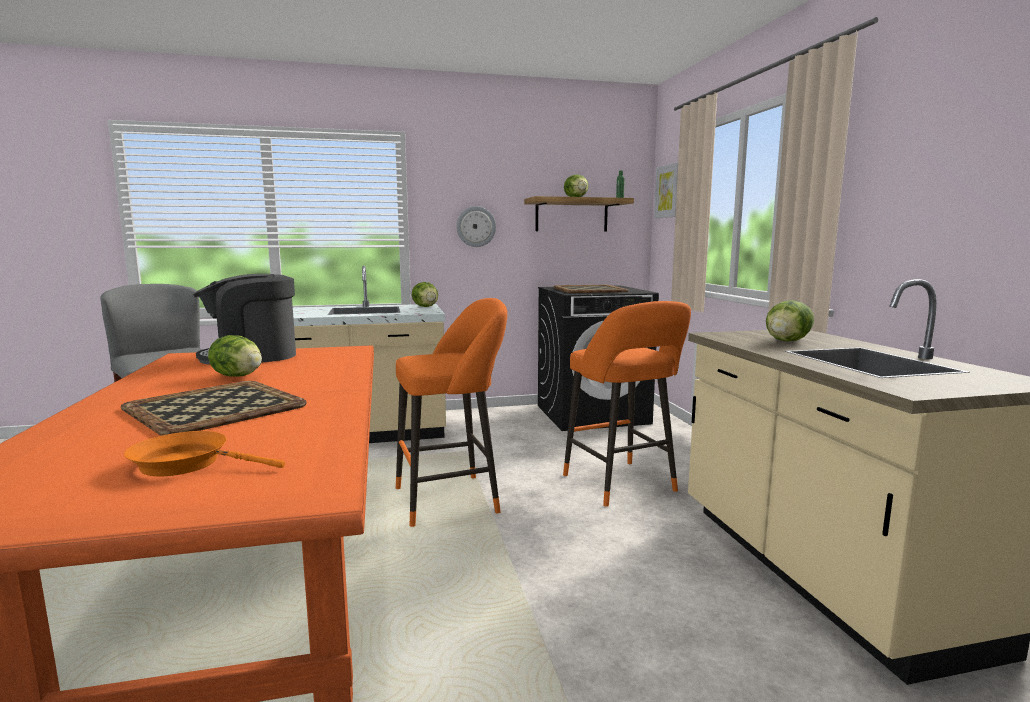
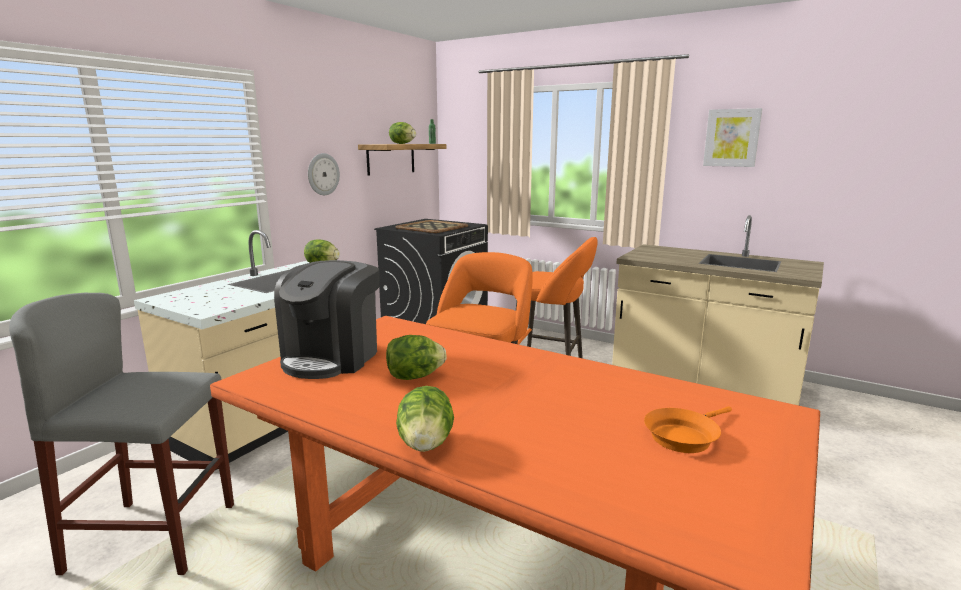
camera: 45 degrees left, 5 degrees up
(214, 408) = (526, 404): tray -> none
(668, 191) = (462, 137): picture -> picture (732, 138)
(787, 341) = (675, 256): lettuce -> lettuce (426, 444)

